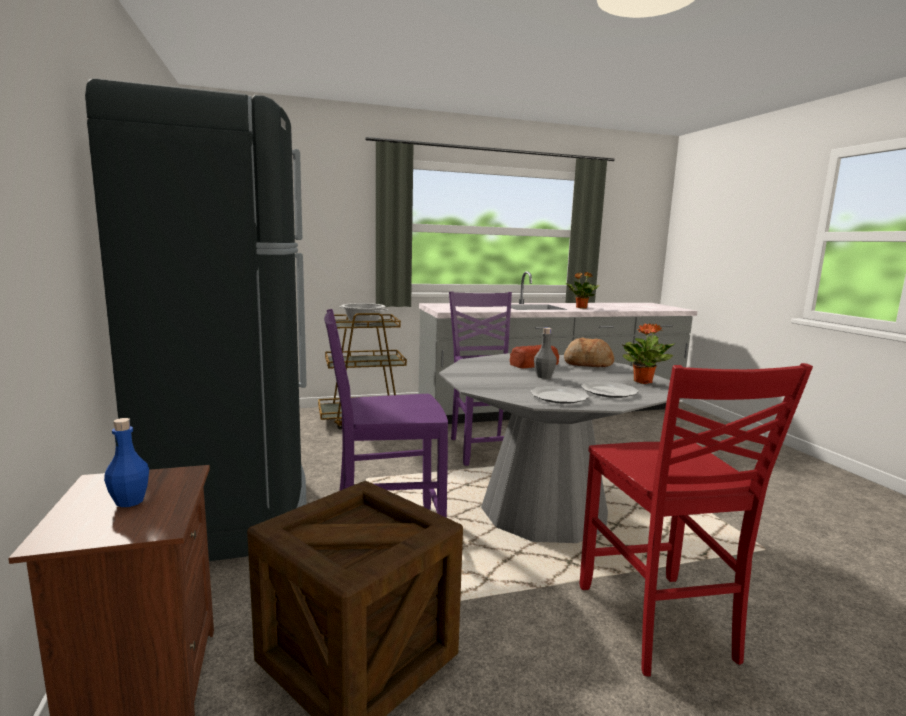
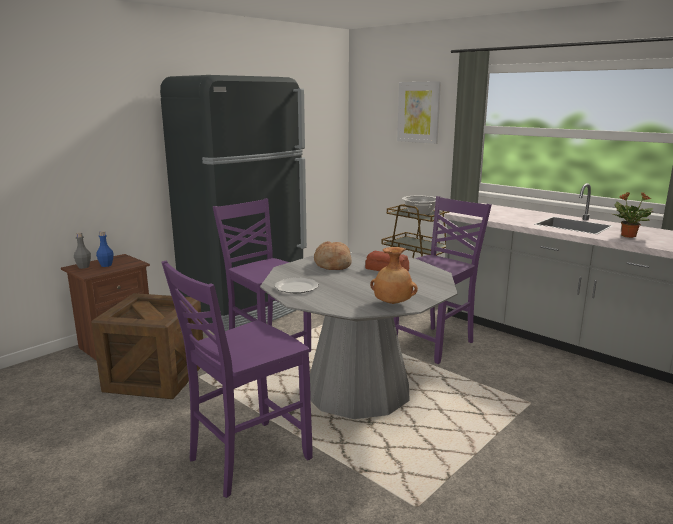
camera: 60 degrees right, 5 degrees up
(314, 206) = (418, 112): none -> picture
(544, 376) = (350, 277): grey bottle -> grey bottle (84, 267)
(587, 364) = (426, 282): bread -> bread (332, 265)
(608, 391) = (336, 297): plate -> none
(643, 381) = (392, 304): potted plant -> brown vase
(657, 623) = (246, 458): red chair -> purple chair

